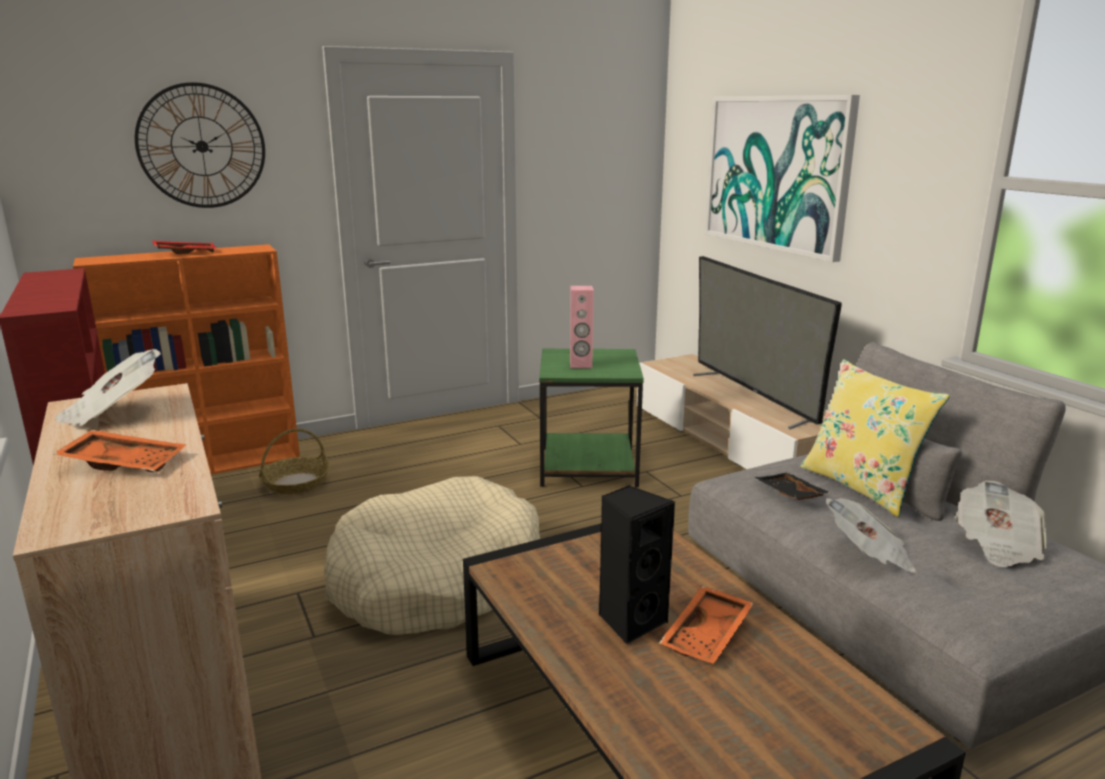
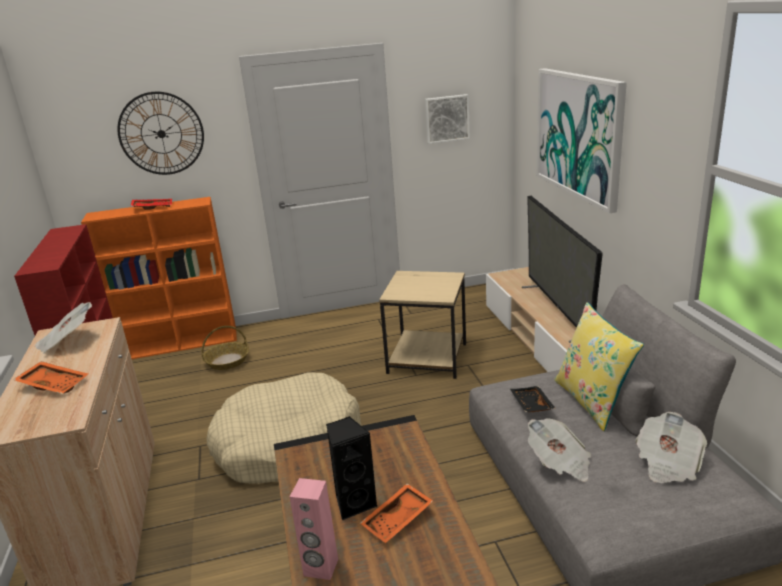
camera: 15 degrees right, 5 degrees up
(581, 365) = (415, 288): pink speaker -> pink speaker (320, 568)
(585, 161) = (446, 118): none -> picture
(589, 466) = (428, 358): green side table -> beige side table

